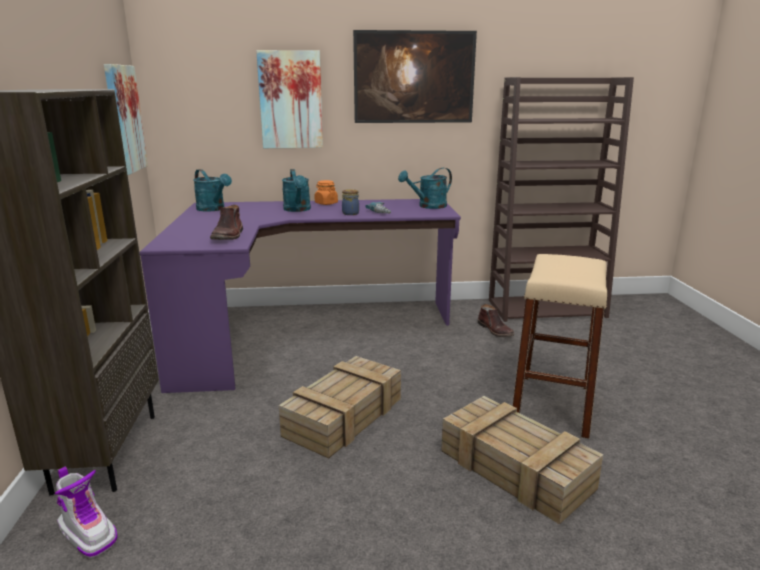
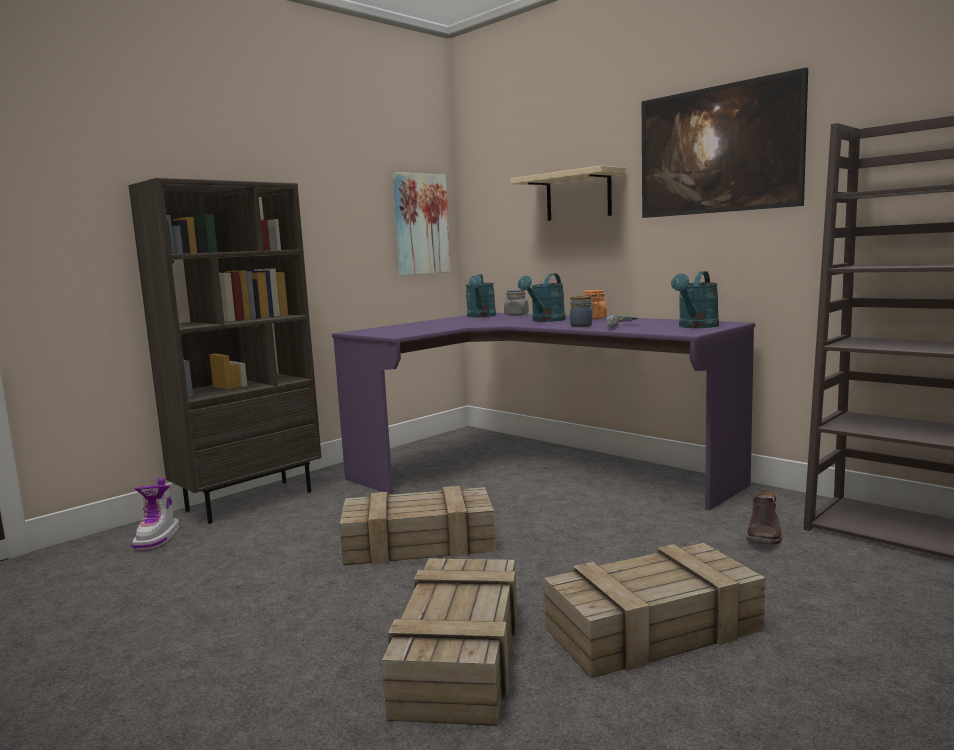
camera: 50 degrees right, 10 degrees down
(228, 236) = (416, 331): brown boot -> none
(241, 204) = (516, 315): none -> grey jar
(291, 100) = (578, 196): picture -> beige shelf
(428, 206) = (696, 327): turquoise watering can -> turquoise watering can turned 75 degrees counterclockwise
(552, 404) = (651, 630): beige stool -> crate

